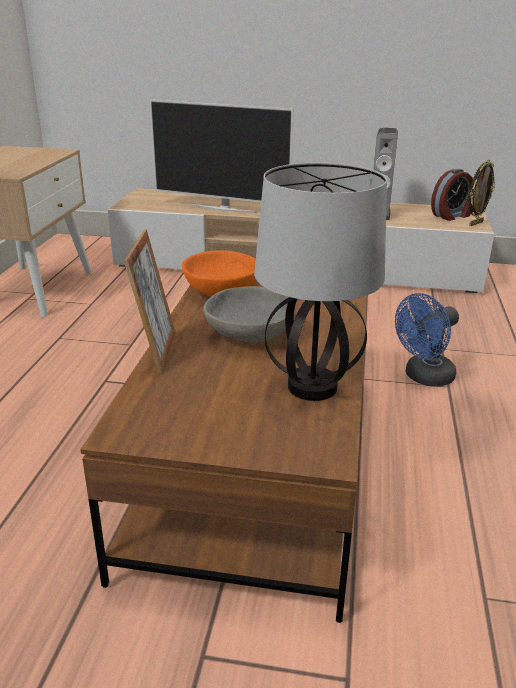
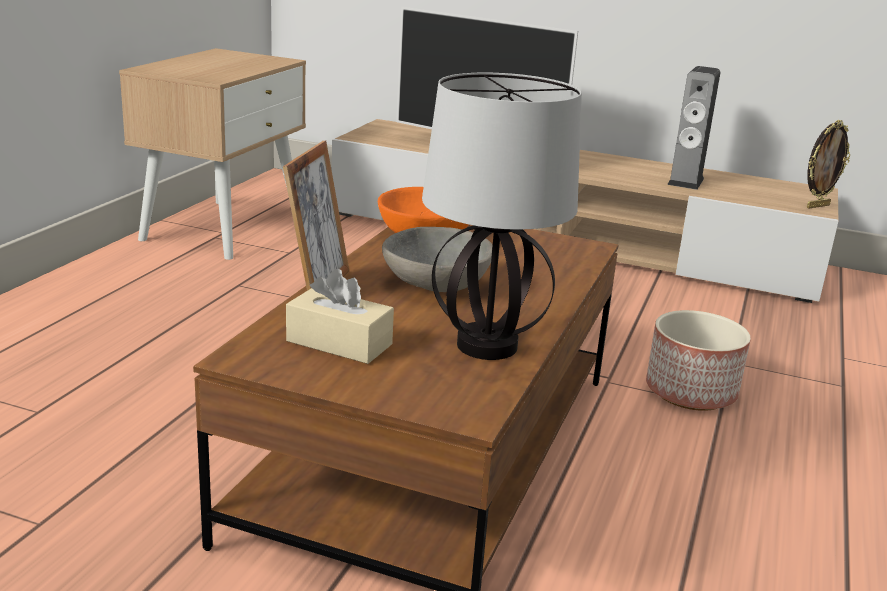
camera: 10 degrees right, 5 degrees down
(194, 404) = (339, 343): none -> beige tissue box
(424, 378) = (692, 392): blue fan -> planter
(452, 215) = (788, 193): alarm clock -> none

